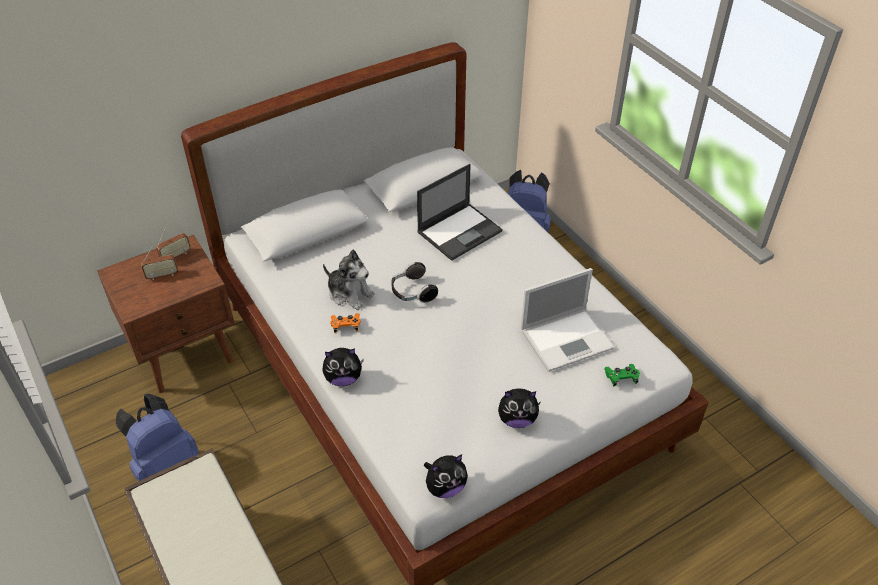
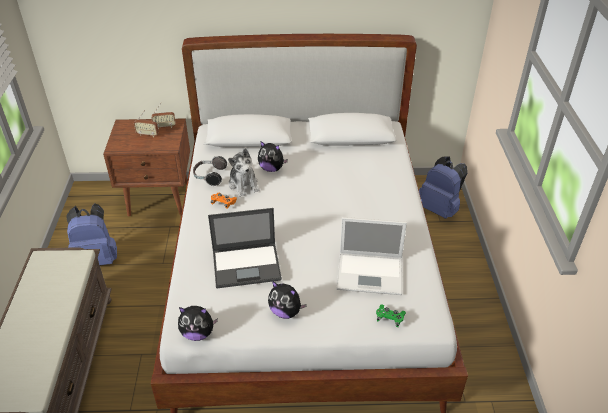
camera: 30 degrees right, 5 degrees down
(343, 378) = (194, 234): plush toy -> plush toy (271, 169)
(412, 292) = (284, 199): headphones -> headphones (209, 176)
(460, 231) = (352, 173): laptop -> laptop (247, 265)

